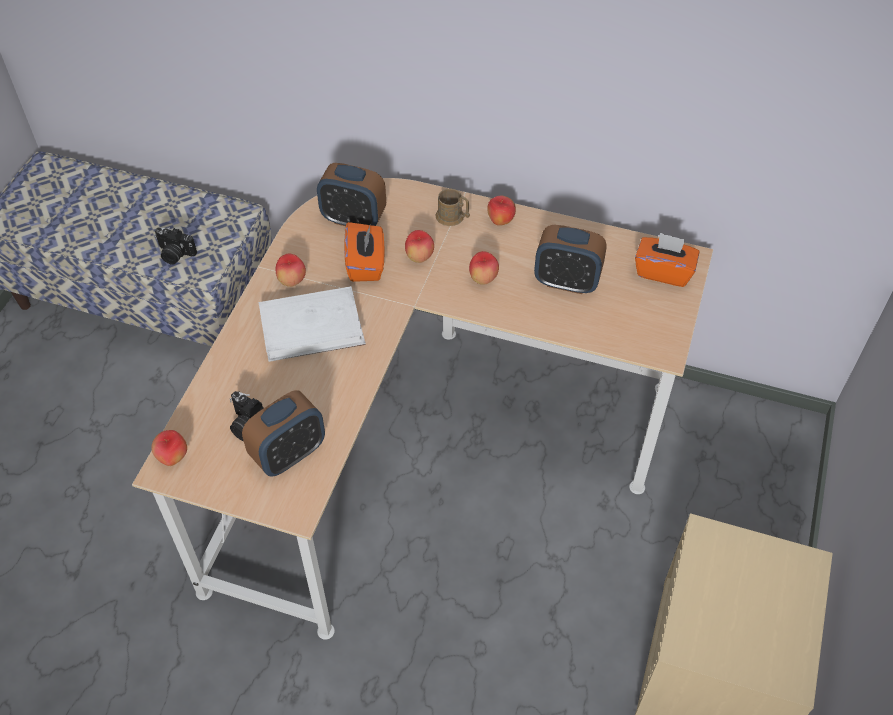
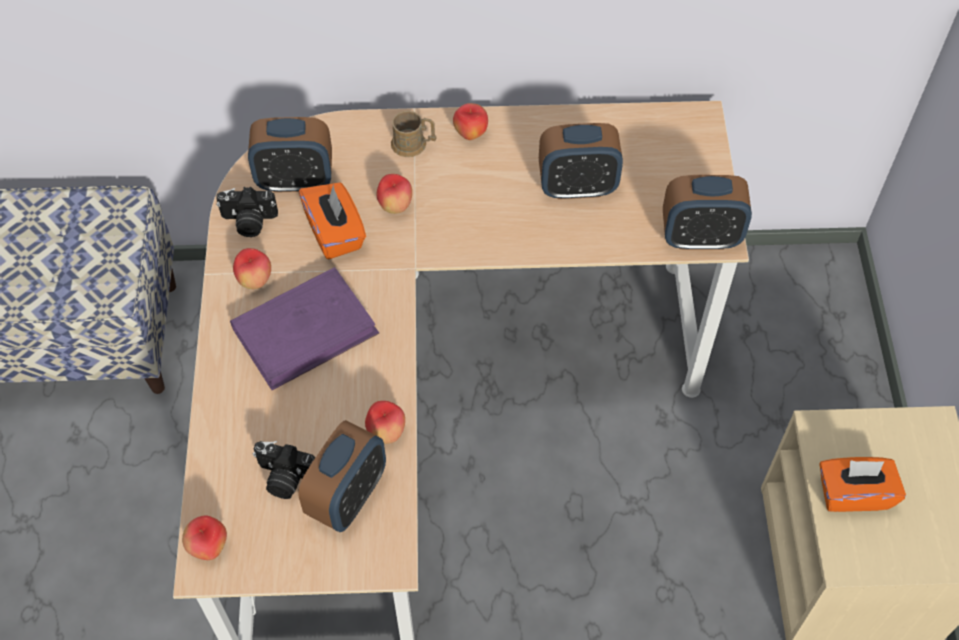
camera: 20 degrees left, 5 degrees up
(174, 254) = (64, 281): camera -> camera (249, 222)
(312, 327) = (305, 331): white book -> purple book
(483, 279) = (481, 211): apple -> apple (386, 432)
(649, 346) = (700, 237): none -> alarm clock
(663, 271) = (678, 143): orange tissue box -> orange tissue box (853, 493)

